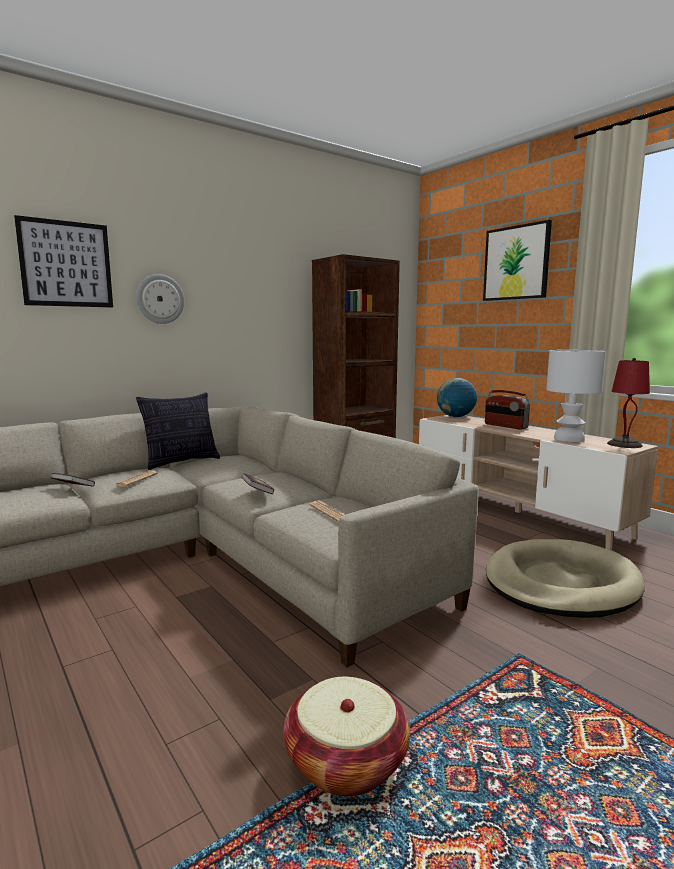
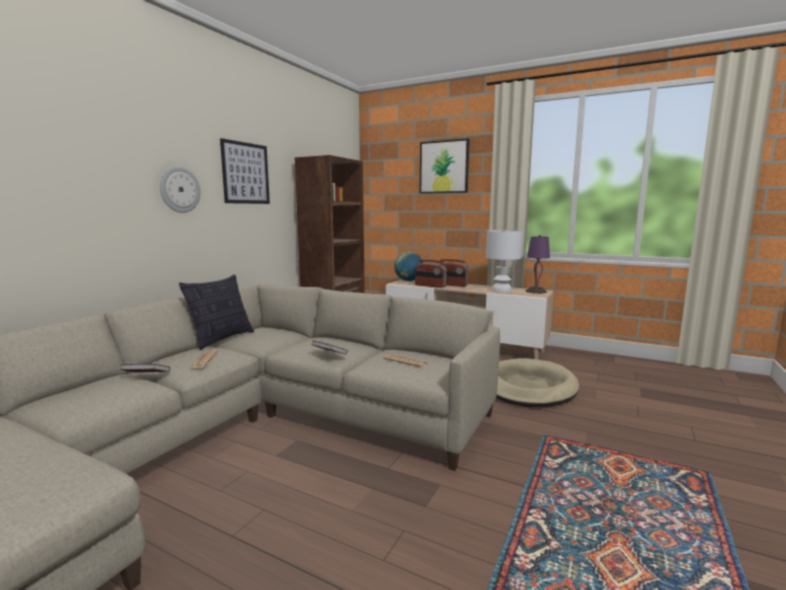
camera: 25 degrees left, 0 degrees up
(66, 264) = (93, 154): picture -> picture (246, 173)
(346, 761) = (510, 527): basket -> none
(474, 425) = (430, 286): none -> radio
(624, 444) = (536, 291): red table lamp -> purple table lamp

